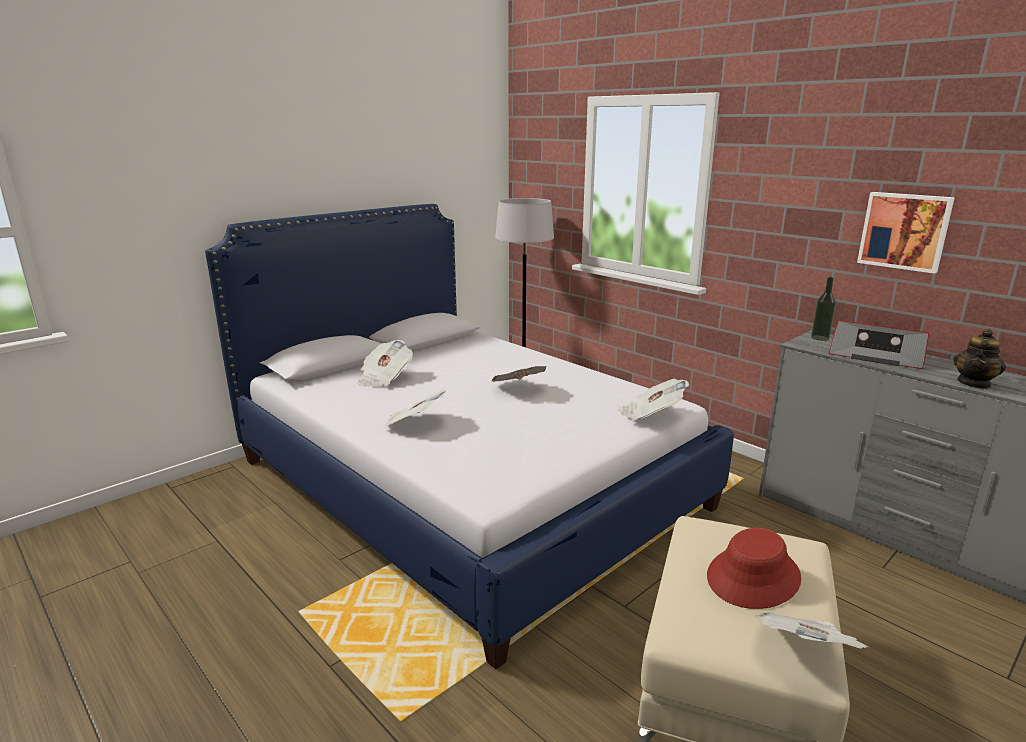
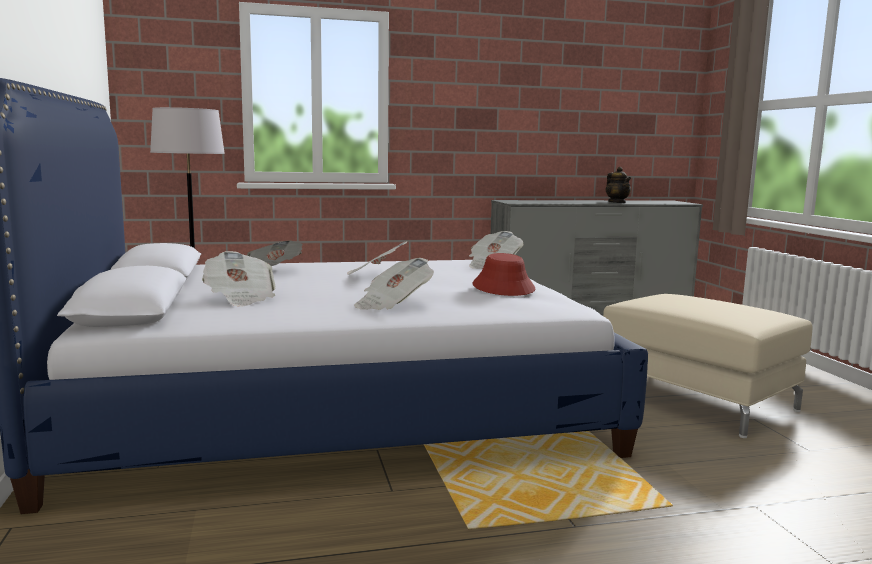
camera: 60 degrees left, 10 degrees down
(753, 577) = (701, 304): red hat -> red hat (503, 287)
(805, 651) = (775, 311): newspaper -> newspaper (273, 271)
(820, 338) = (510, 201): bottle -> none
(876, 356) = (557, 202): radio -> none
(904, 231) = (539, 119): picture -> none

